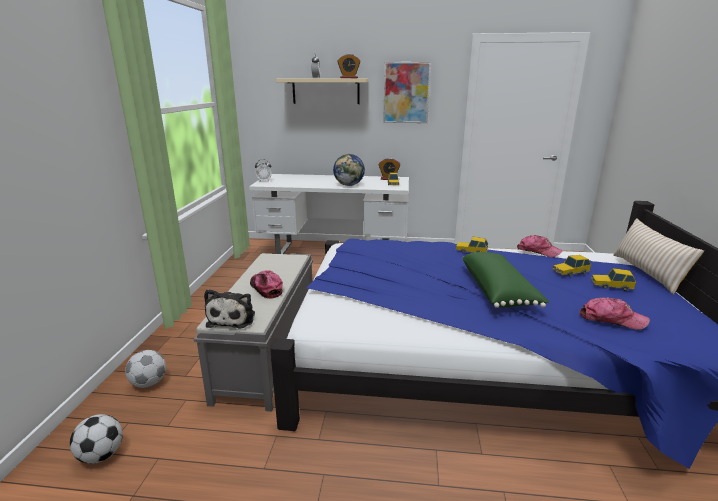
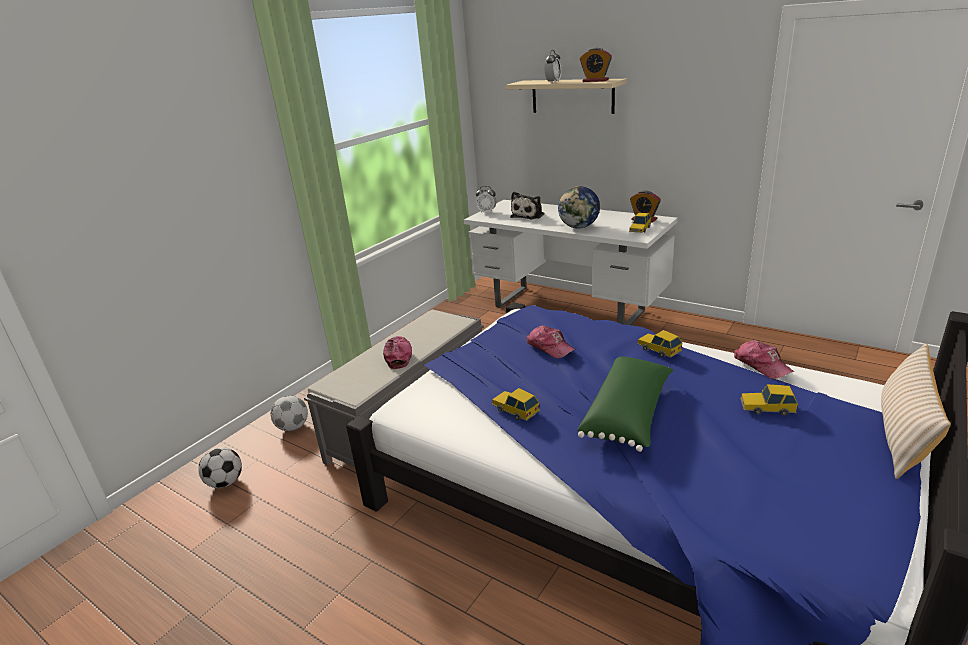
camera: 30 degrees right, 5 degrees up
(233, 318) = (343, 384): plush toy -> plush toy (529, 215)
(406, 92) = (678, 98): picture -> none
(611, 286) = (804, 442): toy car -> toy car (515, 410)
(611, 319) = (732, 490): cap -> cap (550, 347)

